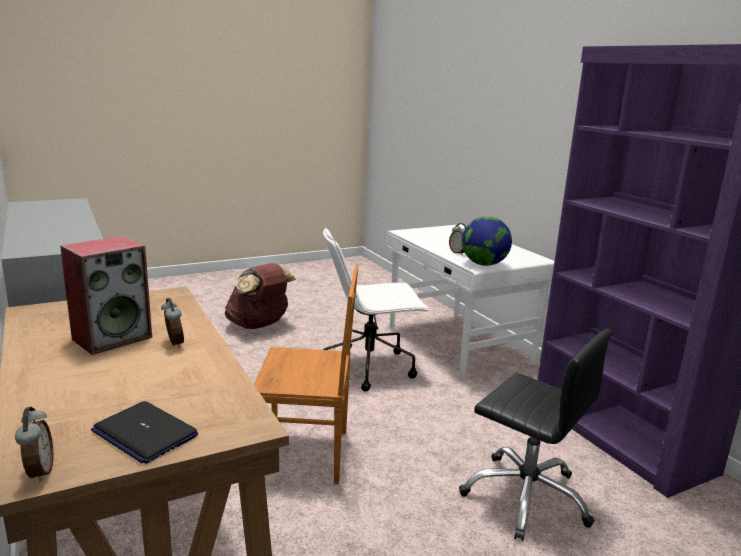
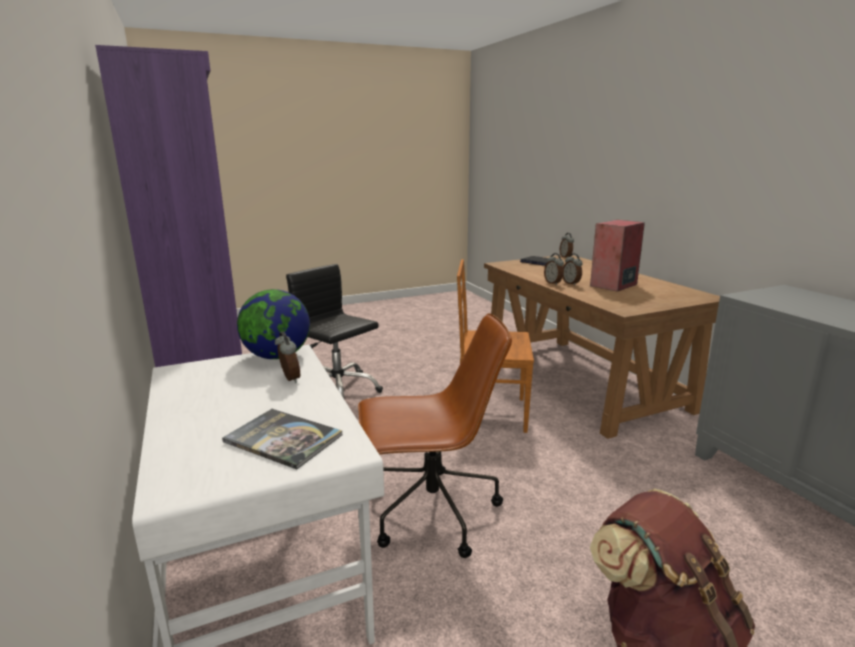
camera: 175 degrees left, 0 degrees up
(201, 345) = (553, 283): none -> alarm clock
(370, 367) = (430, 513): white office chair -> brown office chair
(433, 235) = (283, 439): none -> book

